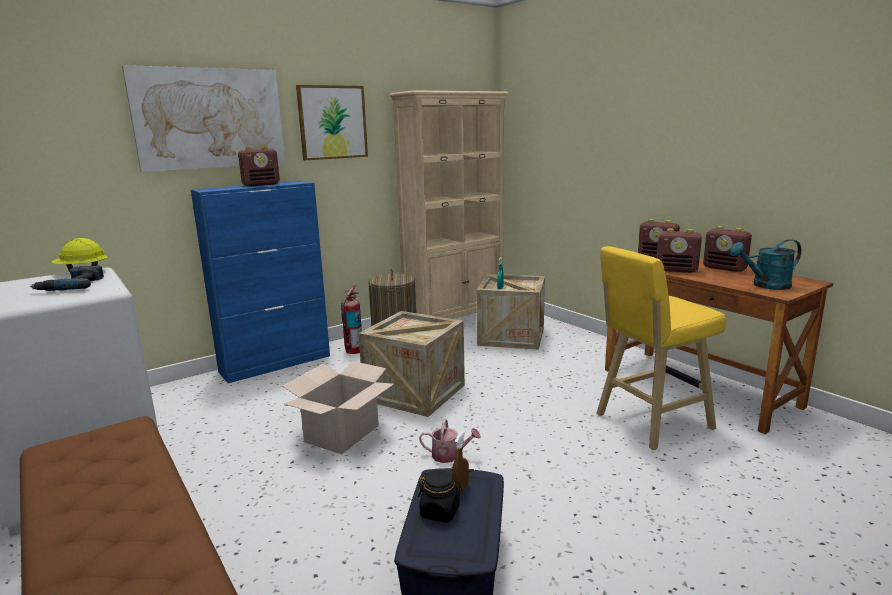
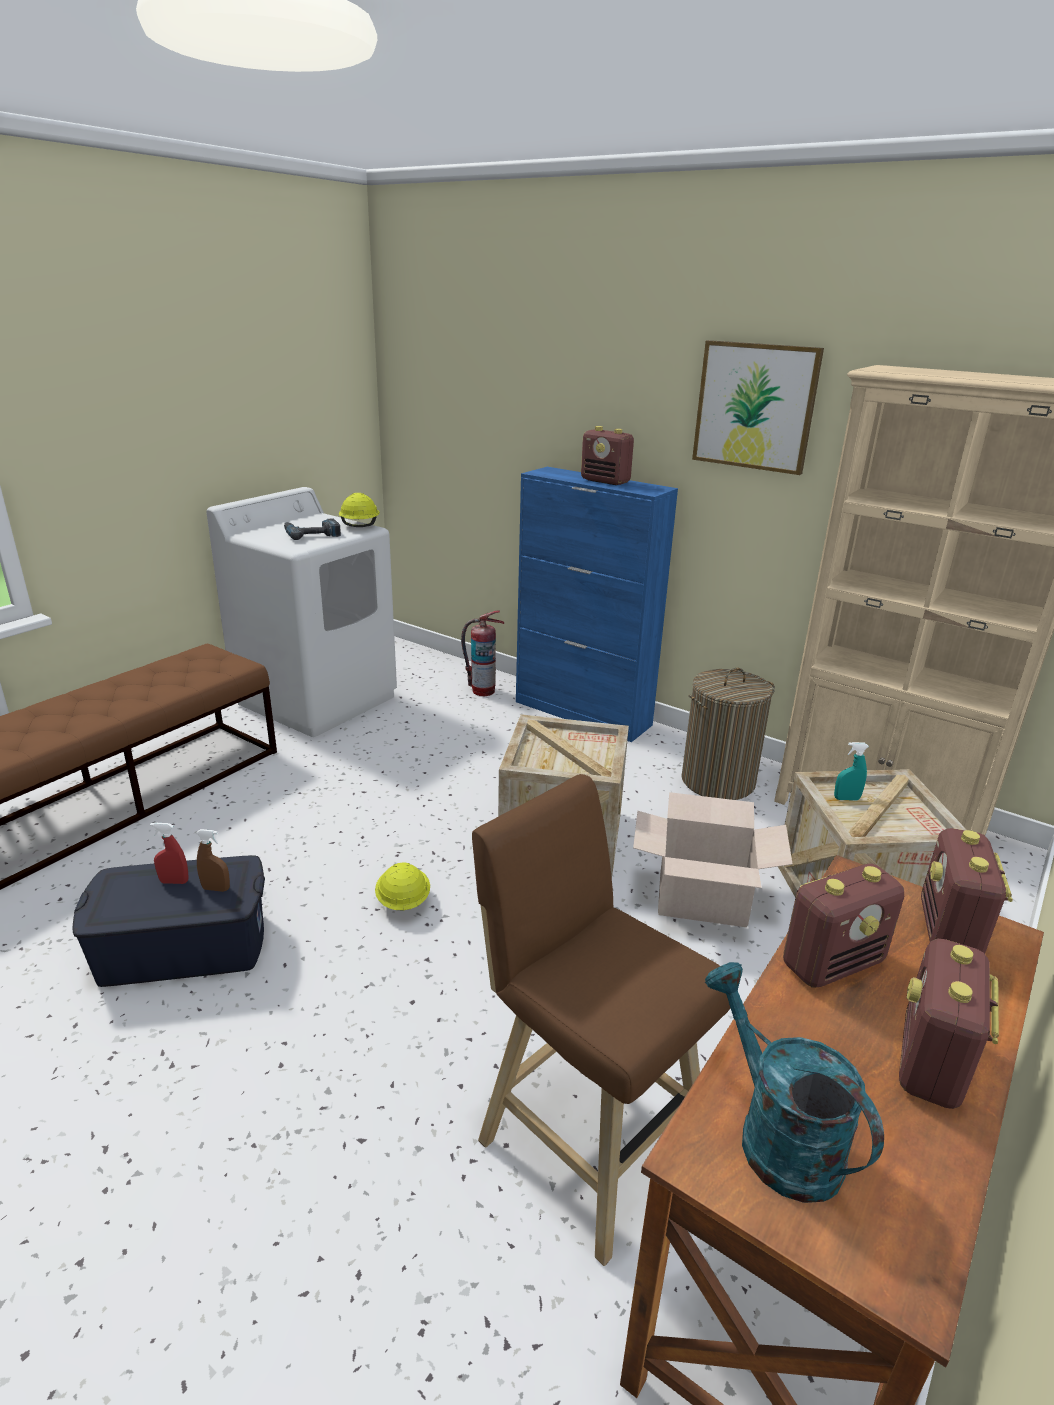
camera: 70 degrees right, 10 degrees up
(210, 118) = (588, 380): picture -> none
(342, 433) = (431, 806): cardboard box -> cardboard box (702, 898)
(353, 350) = (661, 755): fire extinguisher -> fire extinguisher (483, 691)
(440, 512) = (174, 881): black jar -> red spray bottle
(449, 456) = (403, 901): watering can -> yellow hard hat
(649, 423) = (585, 1138): yellow stool -> brown stool
(677, 270) = (833, 963): radio -> radio turned 120 degrees counterclockwise

